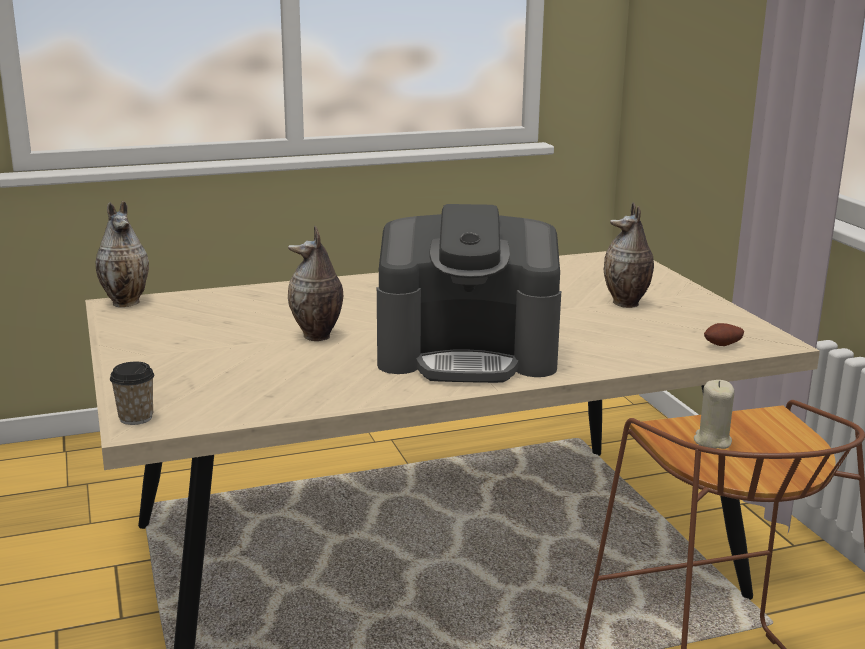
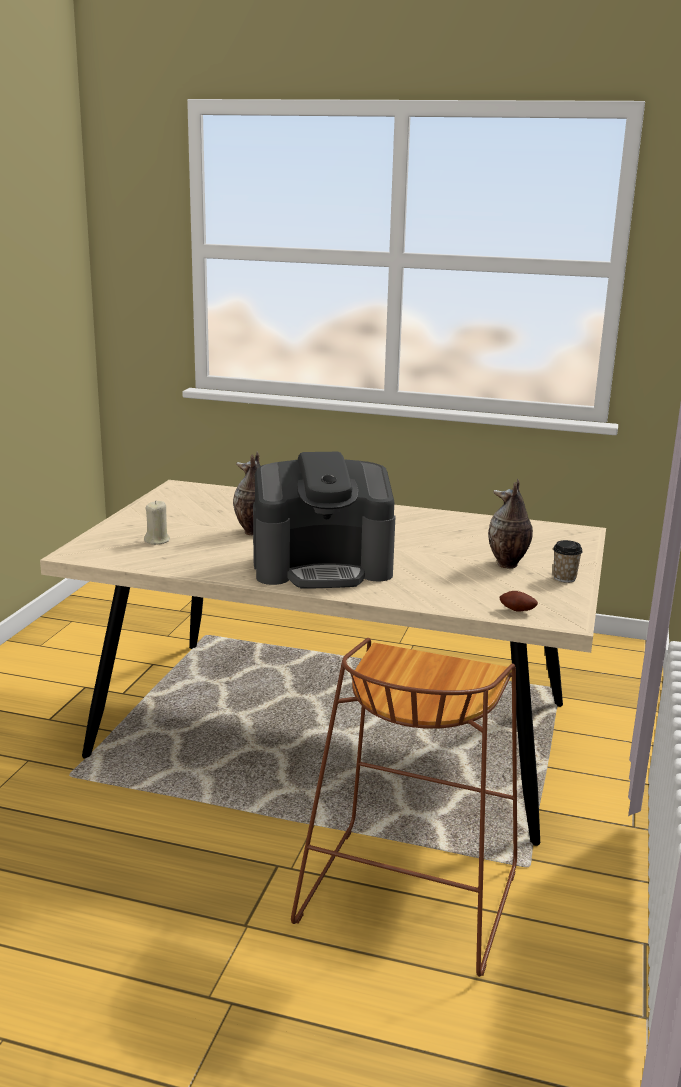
camera: 35 degrees right, 0 degrees up
(127, 302) = (187, 486): vase -> none
(136, 418) = (79, 550): cup -> cup (564, 578)
(468, 354) = (323, 567): coffee machine -> coffee machine turned 45 degrees counterclockwise
(712, 441) = (406, 670): beige candle -> beige candle (157, 540)

